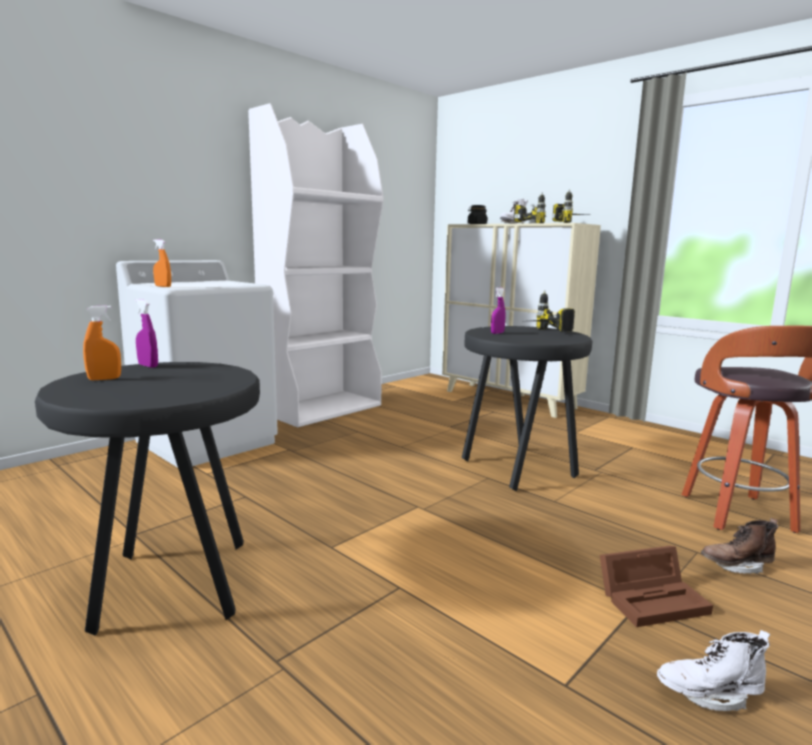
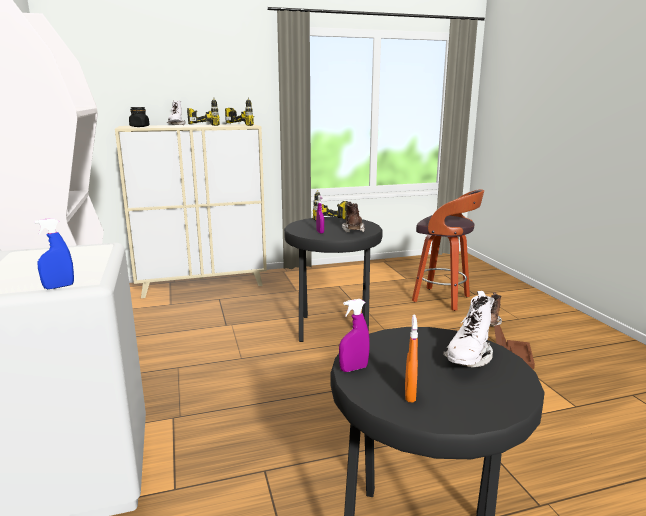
camera: 60 degrees left, 5 degrees up
(163, 286) = (59, 286): orange spray bottle -> blue spray bottle
(536, 338) = (353, 229): none -> brown boot
(708, 694) = (585, 374): white boot -> white boot (468, 358)

